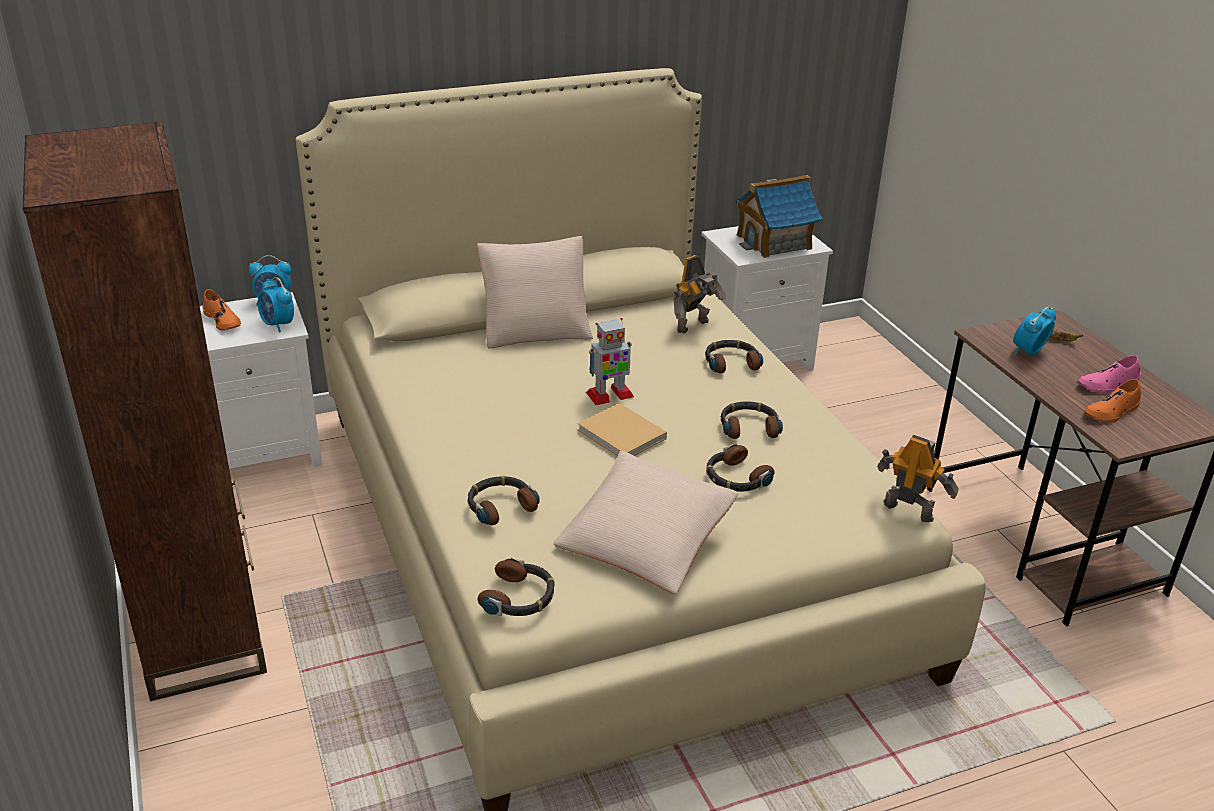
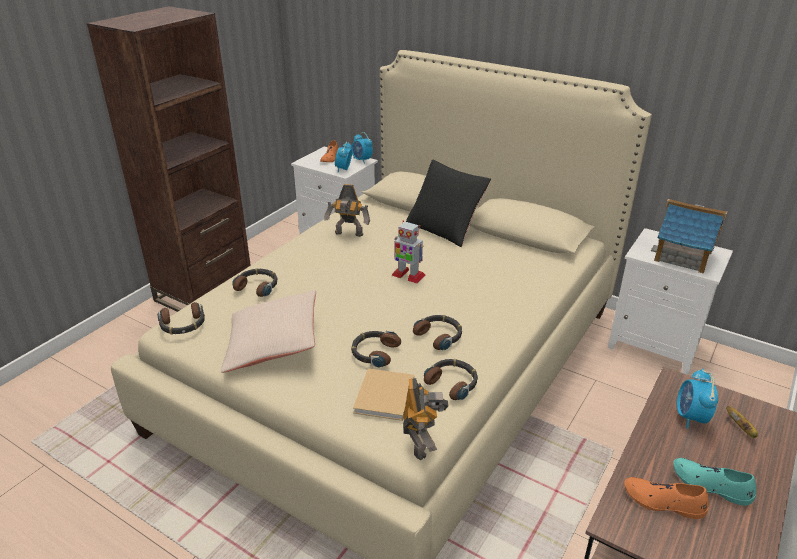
camera: 55 degrees right, 0 degrees up
(535, 329) = (445, 228): beige pillow -> black pillow
(623, 435) = (371, 296): beige book -> beige book (384, 397)
(694, 326) = (529, 272): toy robot -> toy robot (348, 234)
(731, 362) = (507, 301): headphones -> headphones (452, 383)
(1028, 352) = (690, 417): alarm clock -> alarm clock turned 90 degrees counterclockwise
(1107, 384) = (710, 485): pink shoe -> turquoise shoe

